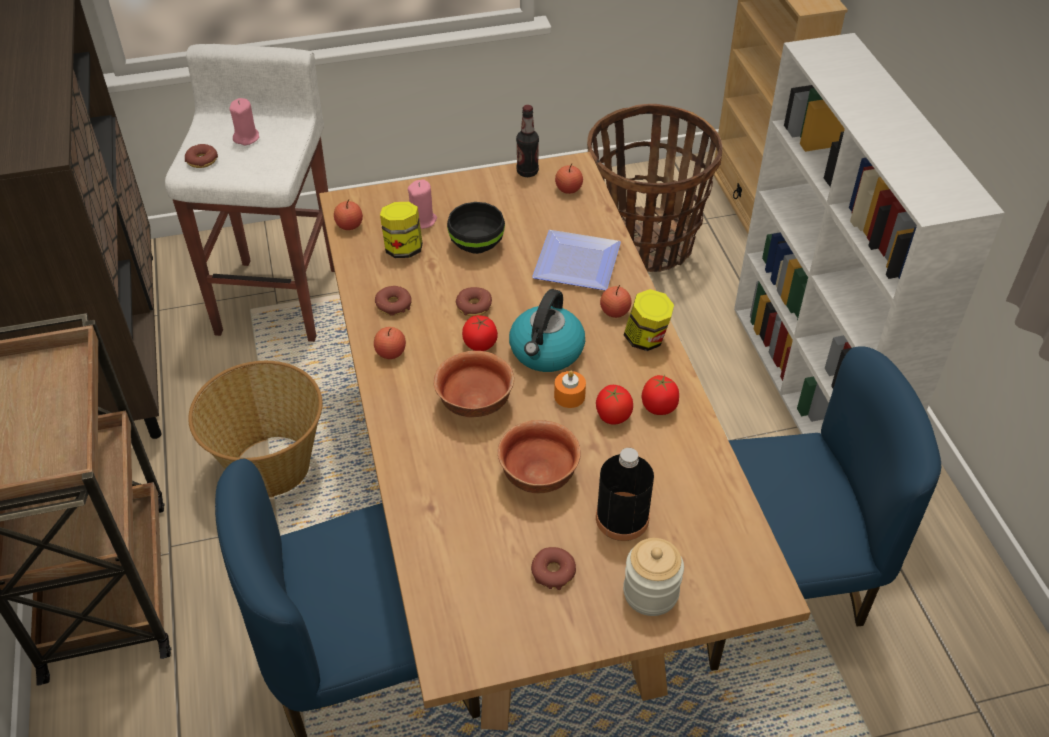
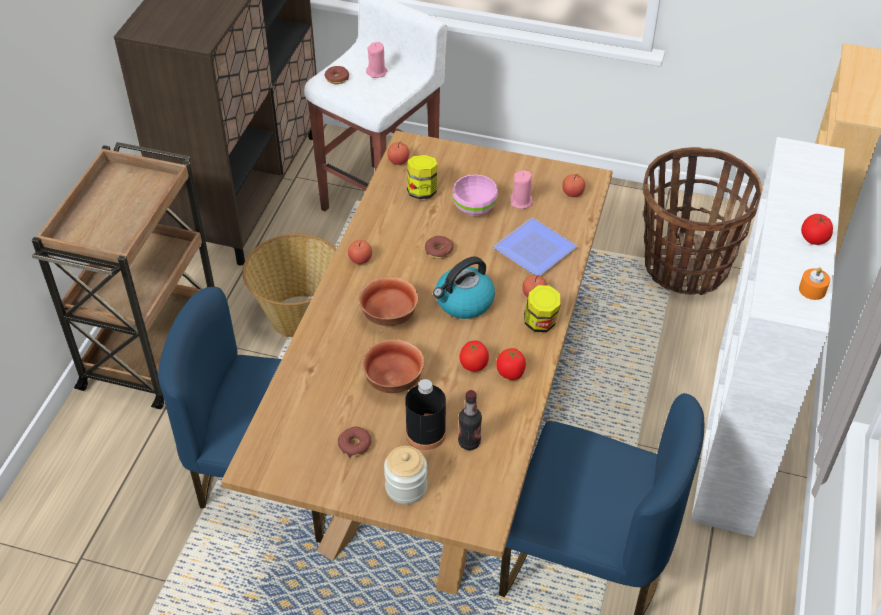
camera: 30 degrees right, 0 degrees up
(393, 305) = (386, 228): donut -> none
(422, 220) = (450, 176): pink candle -> pink candle (521, 202)
(477, 244) = (475, 208): black bowl -> pink bowl
(480, 343) = (423, 278): tomato -> tomato (814, 238)
(527, 172) = (552, 169): bottle -> bottle (469, 442)
(569, 396) = (455, 339): orange candle -> orange candle (812, 290)

